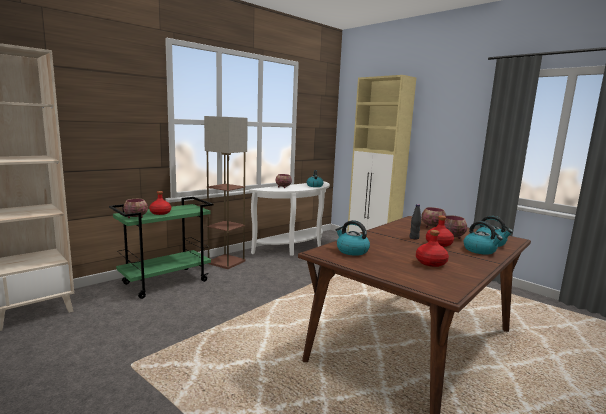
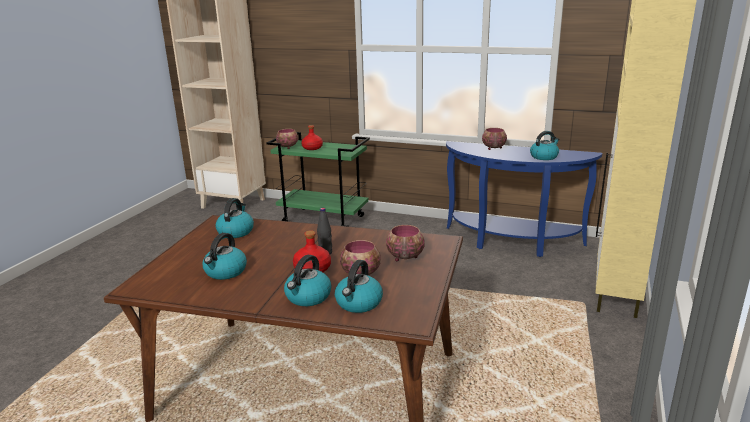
camera: 65 degrees right, 10 degrees up
(226, 262) = (405, 224): floor lamp -> none
(296, 248) = (511, 243): white console table -> blue console table
(430, 262) = (225, 272): red bottle -> kettle

